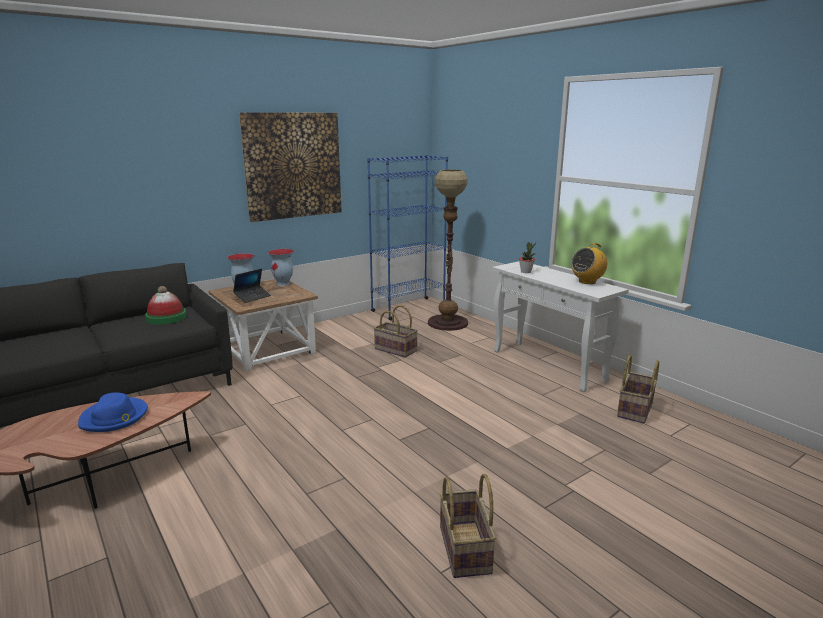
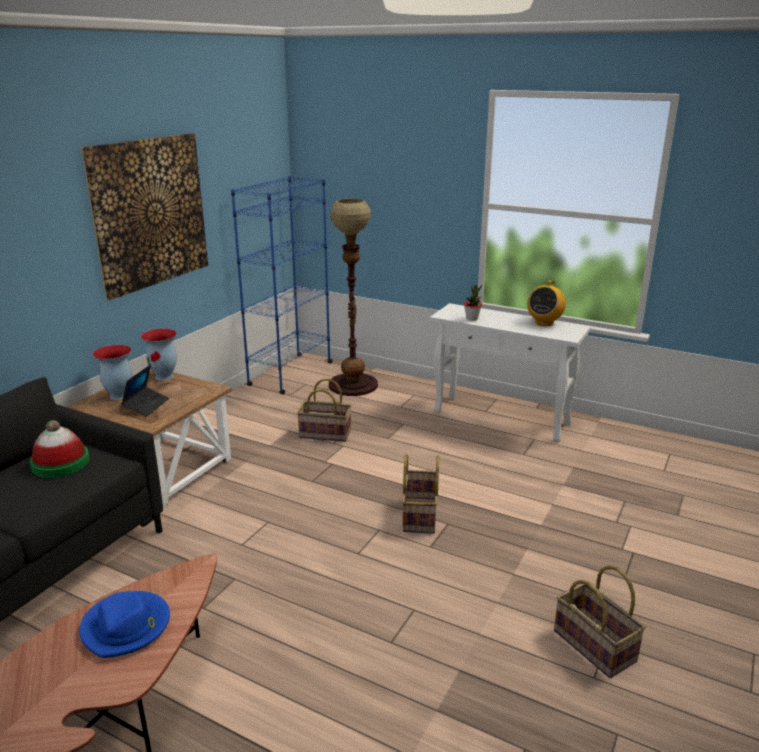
camera: 25 degrees left, 5 degrees up
(636, 410) = (617, 450): basket -> basket (420, 516)

